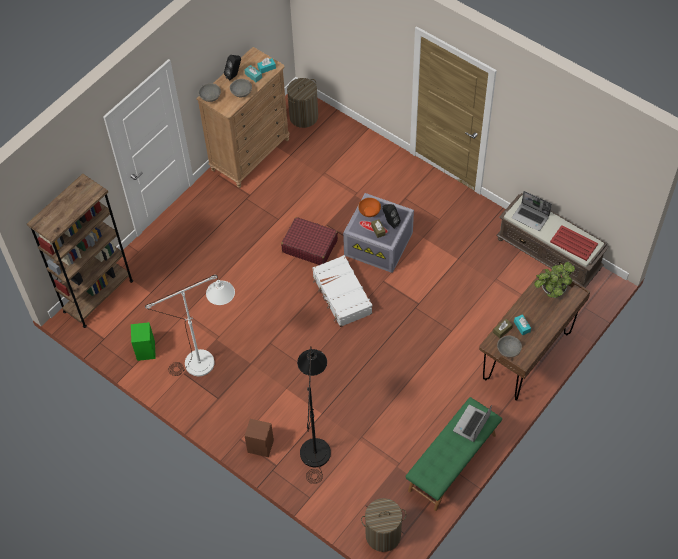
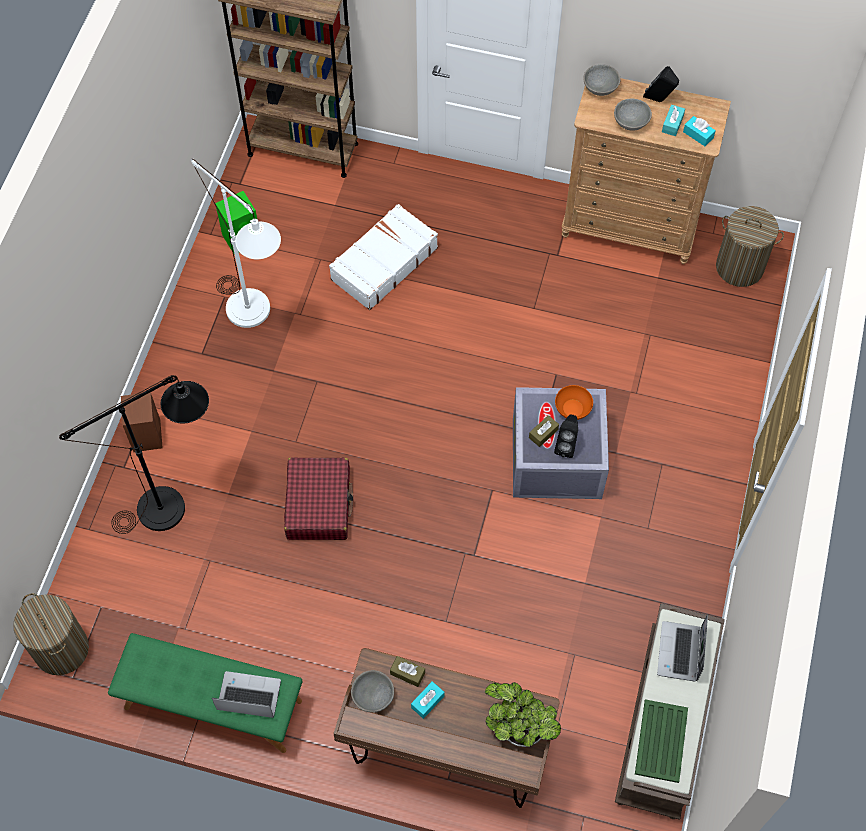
camera: 65 degrees right, 5 degrees up
(309, 246) = (506, 367): red suitcase -> red suitcase (319, 504)
(341, 295) = (439, 443): white suitcase -> white suitcase (383, 263)
(574, 243) = (661, 742): red tray -> green tray

